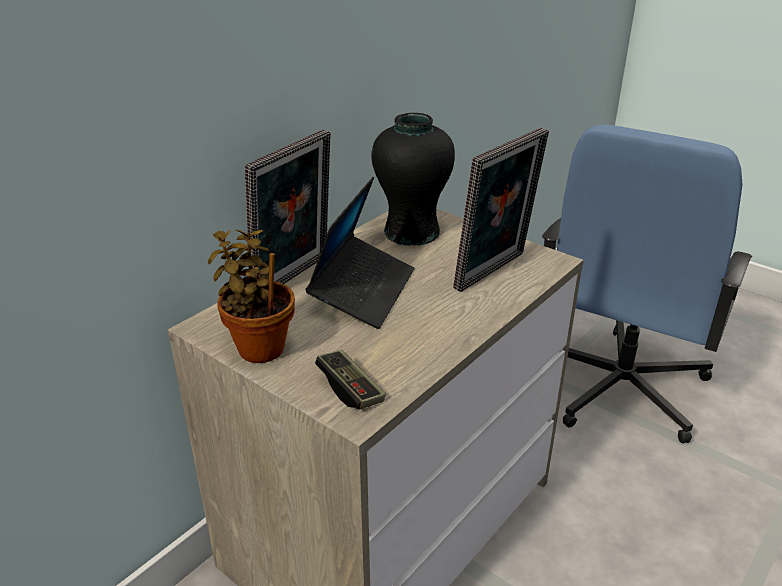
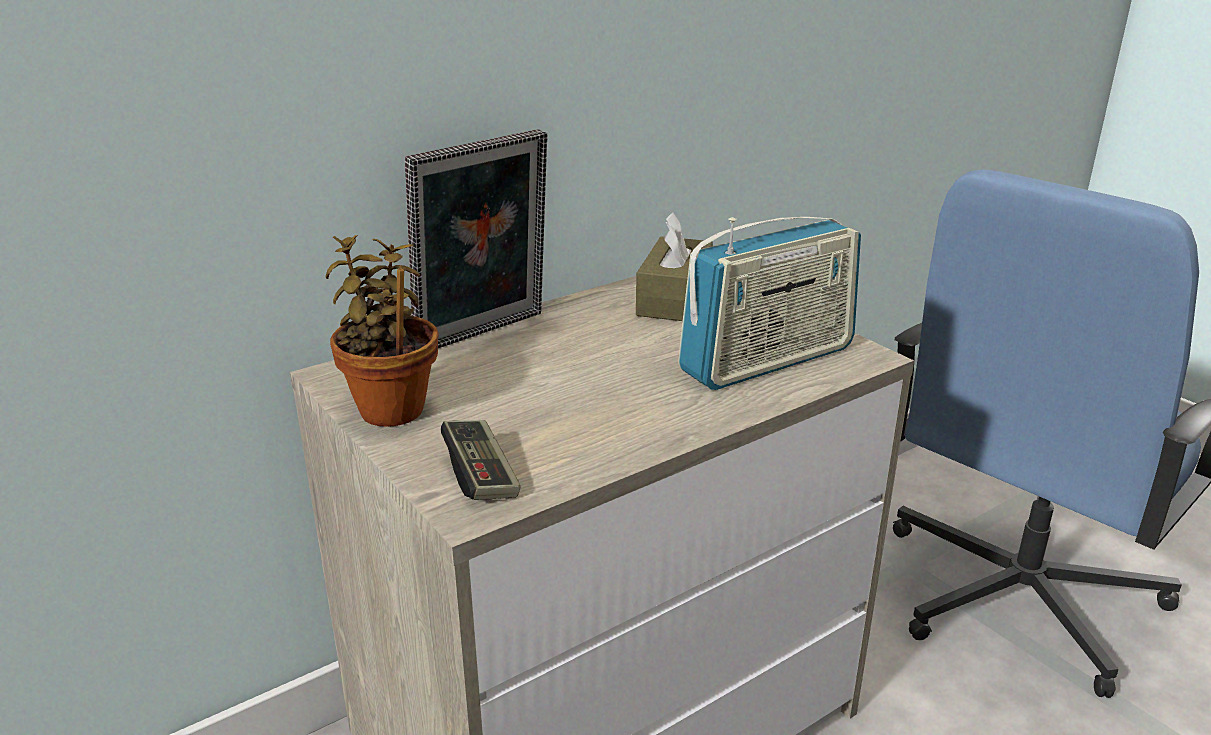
camera: 15 degrees right, 5 degrees down
(363, 291) = (567, 360): laptop -> none
(411, 232) = (674, 298): black vase -> brown tissue box
(494, 273) = (767, 361): picture frame -> radio

